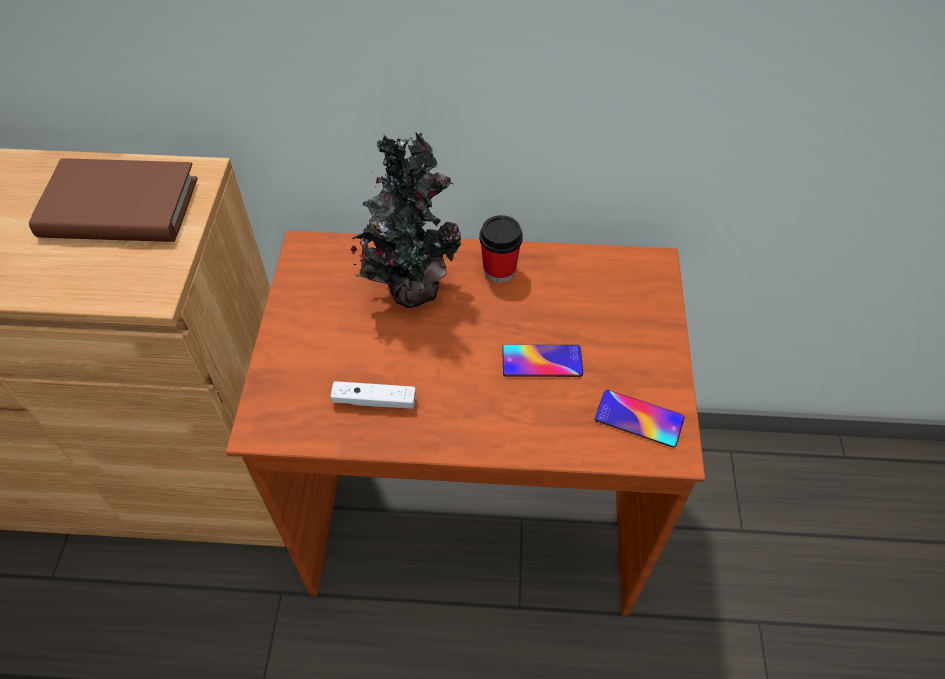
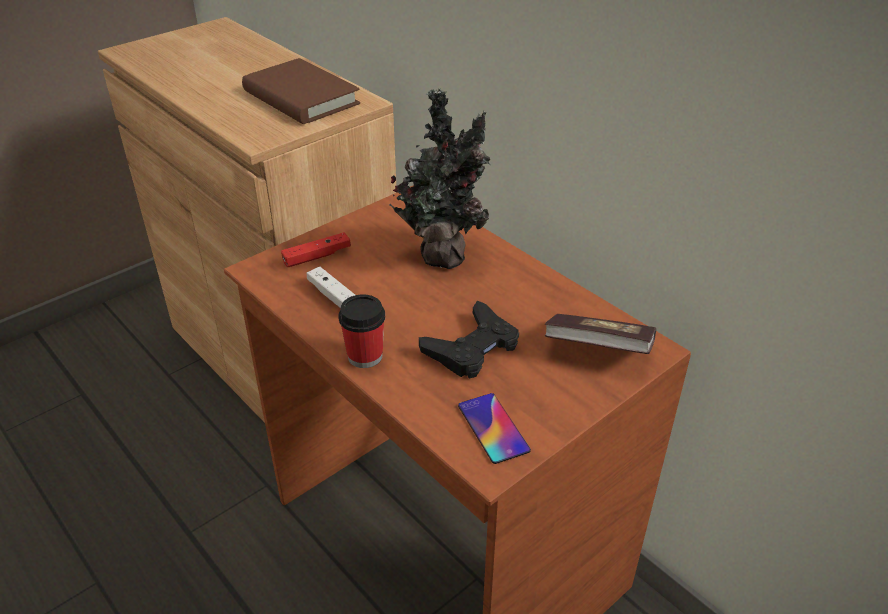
camera: 45 degrees right, 15 degrees down
(301, 370) = (317, 256): none -> red game controller
(499, 270) = (520, 280): cup -> cup (365, 356)
(542, 361) = (472, 348): phone -> black game controller
(624, 293) = (598, 350): none -> book

